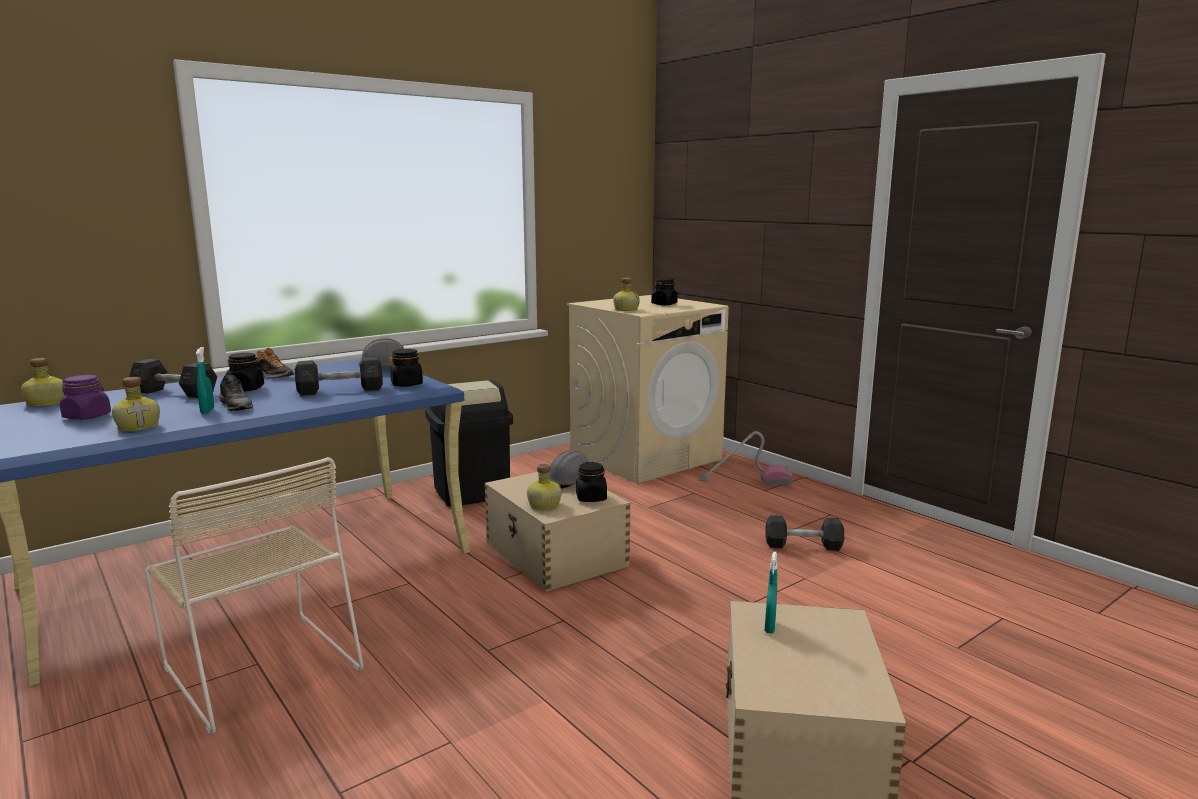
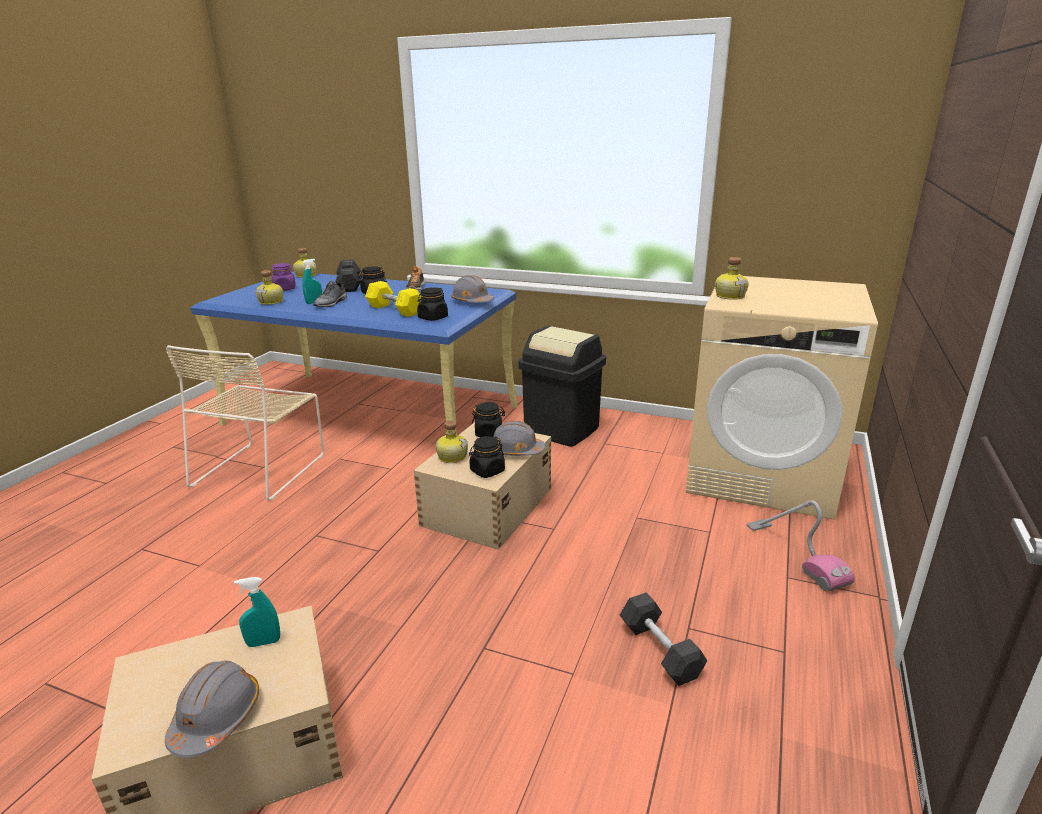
camera: 60 degrees right, 10 degrees up
(340, 390) = (395, 310): grey dumbbell -> yellow dumbbell
(664, 304) = (805, 300): black jar -> black jar (489, 433)
(858, 657) = (216, 718): none -> grey hard hat

